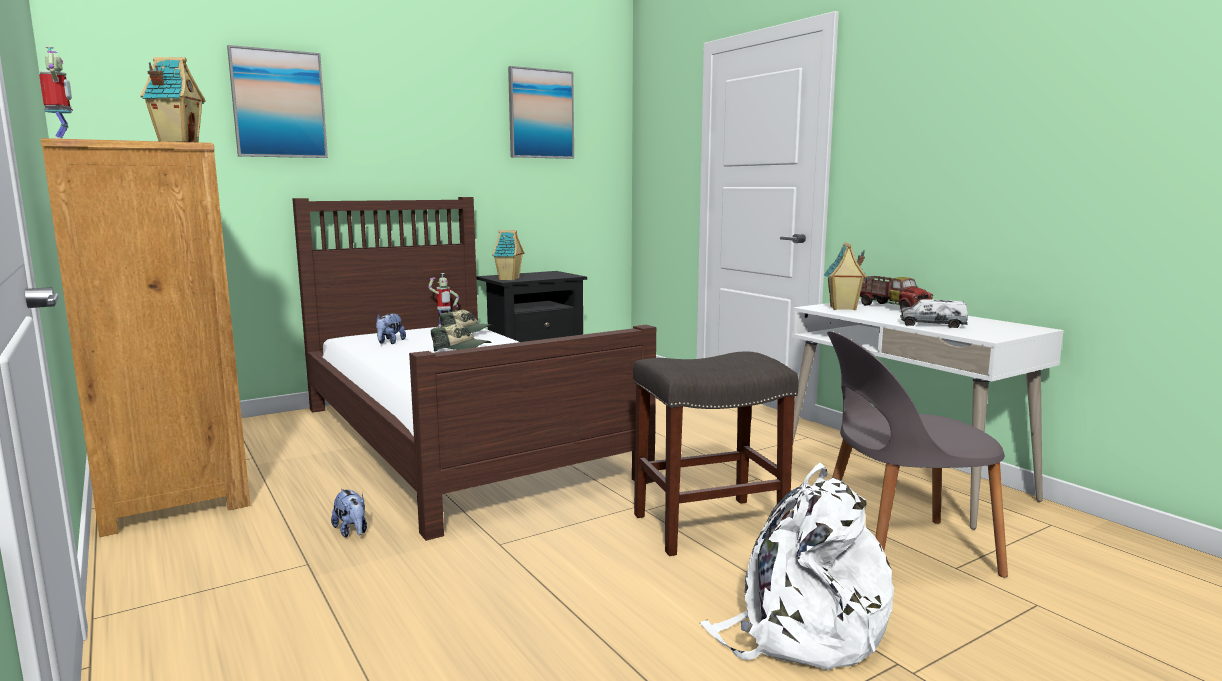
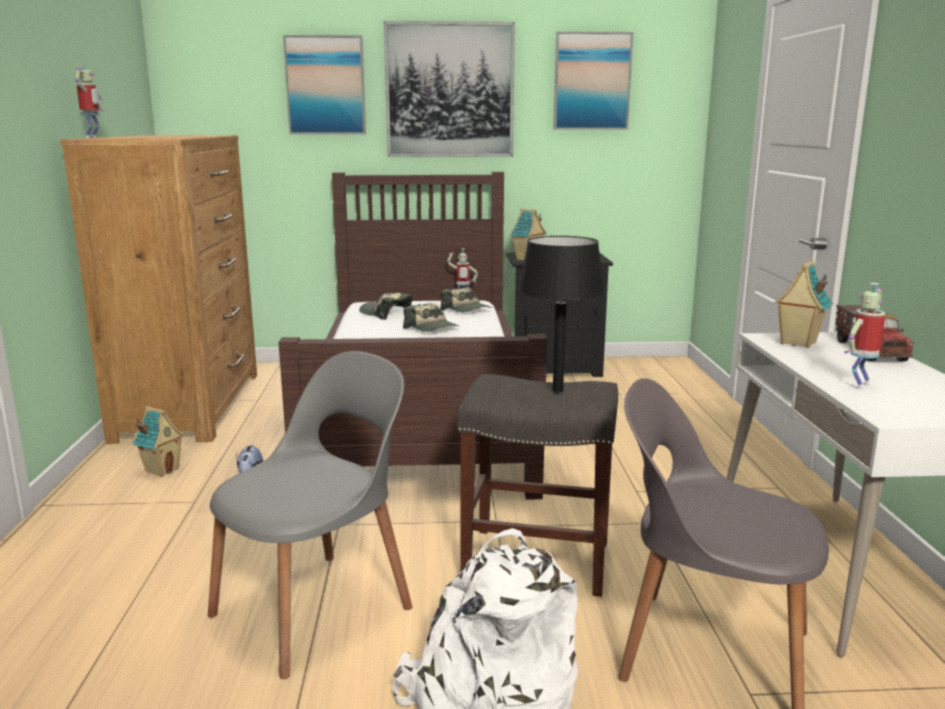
camera: 30 degrees right, 5 degrees up
(177, 142) = (162, 138): toy house -> toy house (162, 470)
(390, 342) = (385, 313): plush toy -> cap
(412, 116) = (449, 90): none -> picture
(573, 615) = (316, 608): none -> grey chair
(727, 360) = (558, 390): none -> black table lamp
(932, 324) = (859, 385): toy truck -> toy robot

